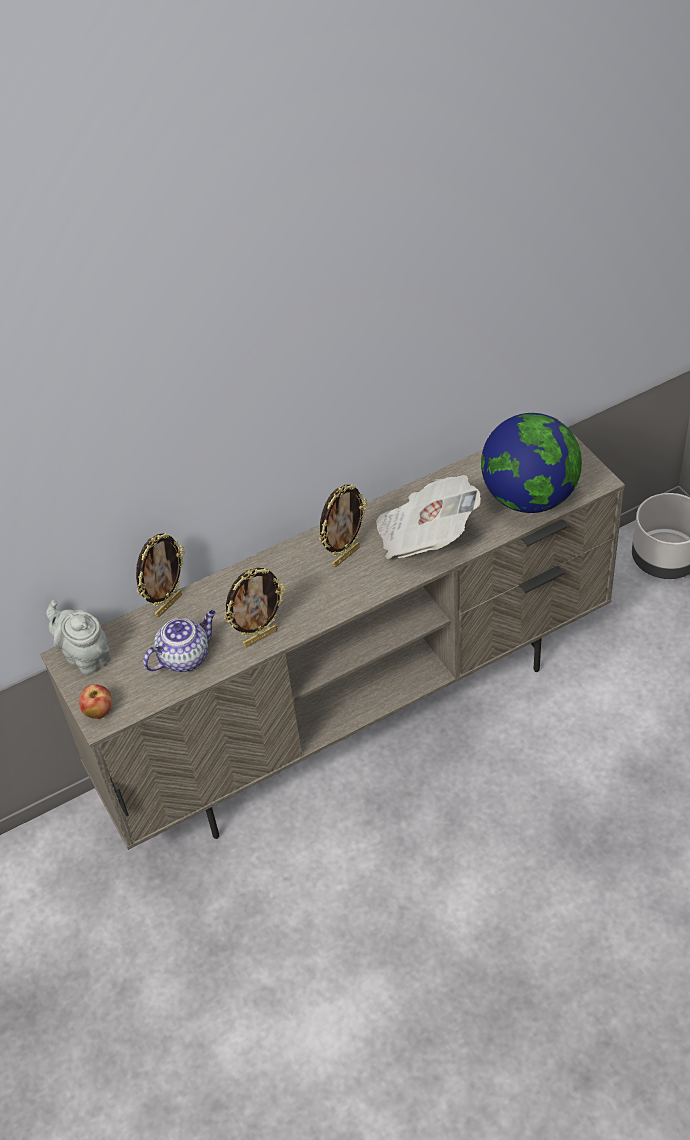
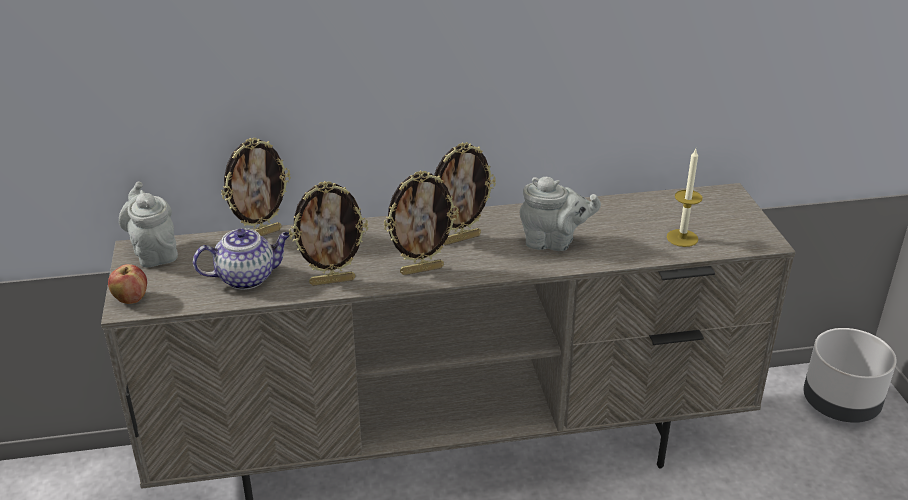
camera: 15 degrees right, 15 degrees down
(329, 601) = (421, 269): none -> picture frame
(425, 536) = (553, 242): newspaper -> grey teapot
(529, 497) = (682, 238): globe -> candle

